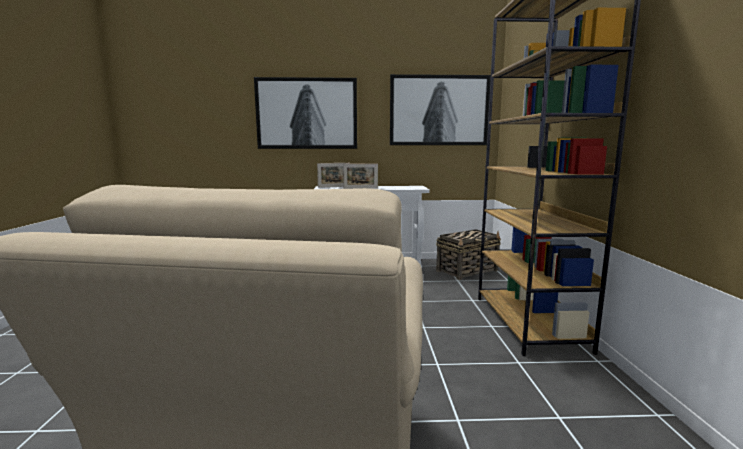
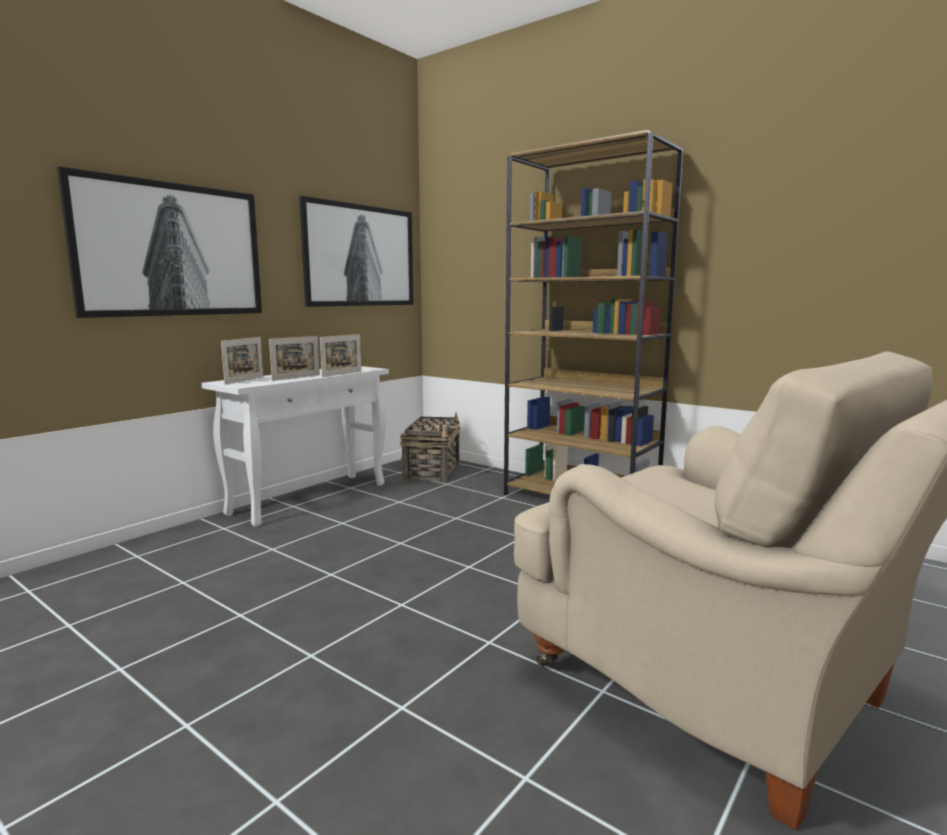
camera: 50 degrees left, 0 degrees up
(390, 189) = (342, 374): none -> picture frame

